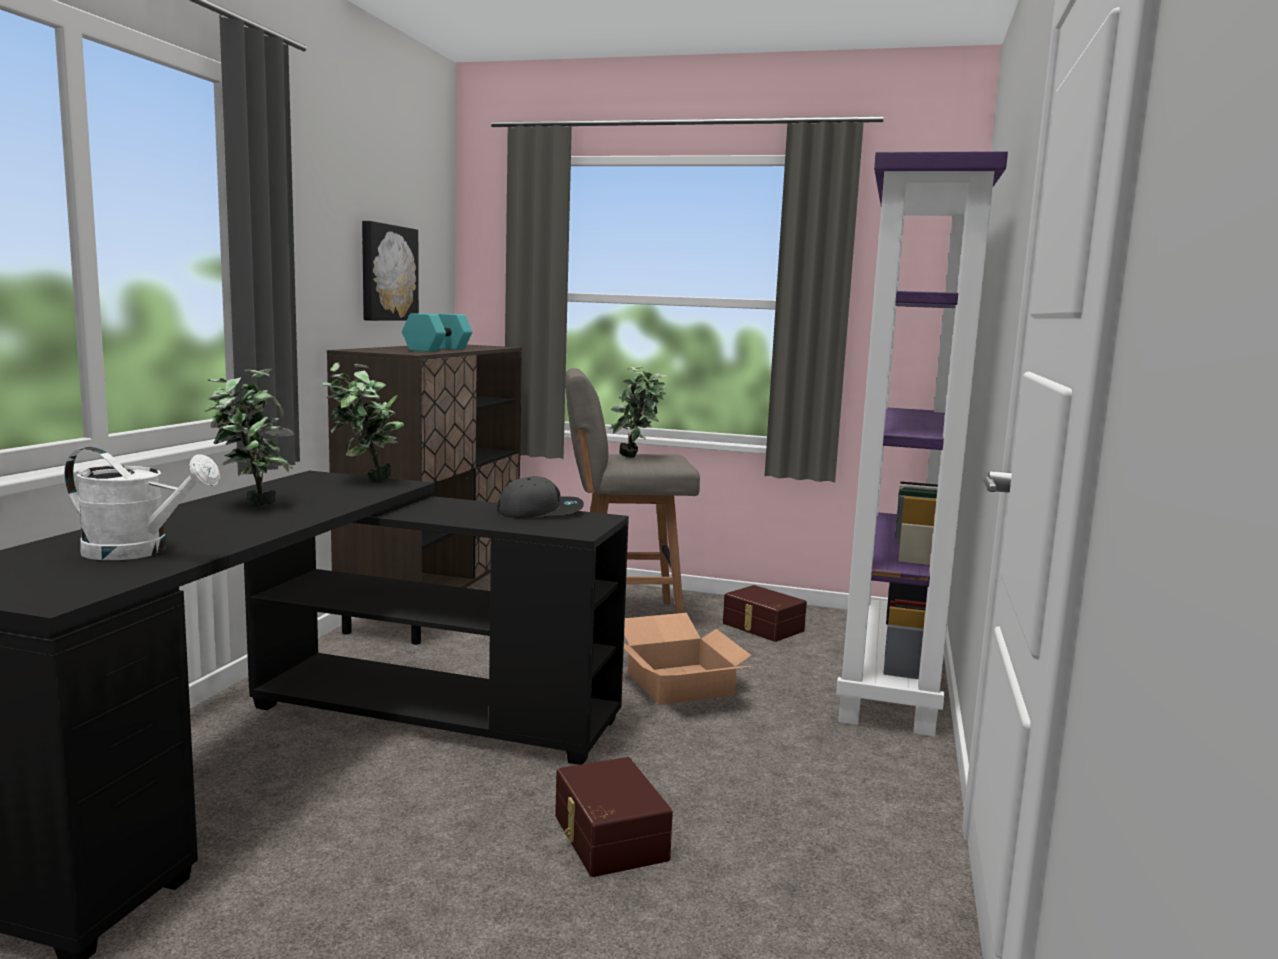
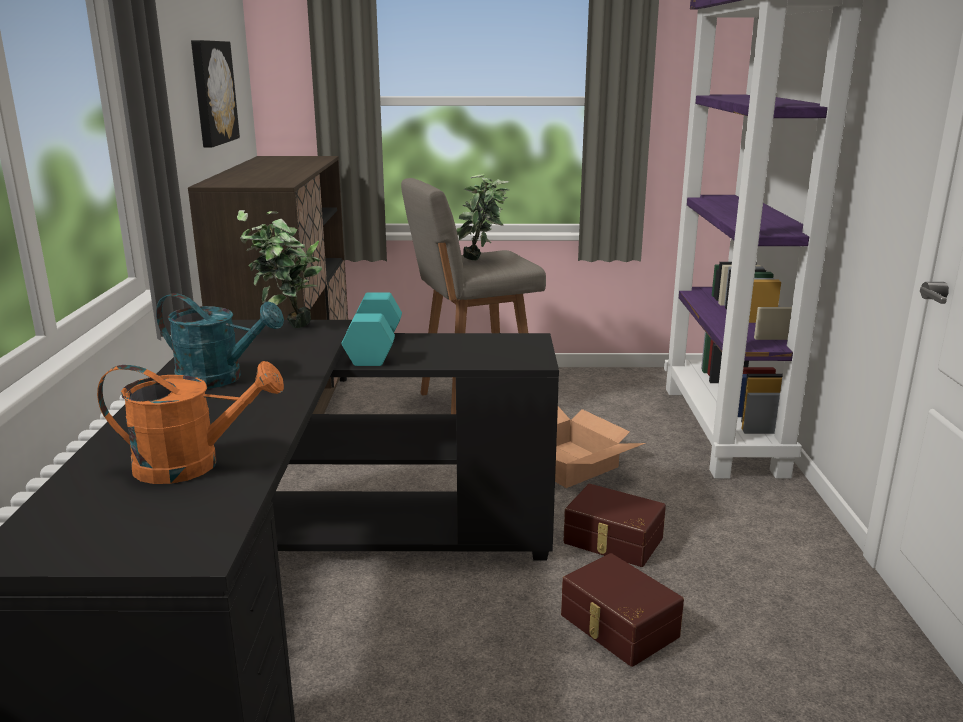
camera: 15 degrees left, 10 degrees up
(138, 552) = (192, 464): white watering can -> orange watering can
(251, 505) = (220, 379): potted plant -> turquoise watering can
(437, 349) = (282, 172): turquoise dumbbell -> turquoise dumbbell (372, 348)
(540, 511) = (471, 339): grey cap -> none
(762, 627) = (593, 395): brown storage box -> brown storage box (612, 541)

